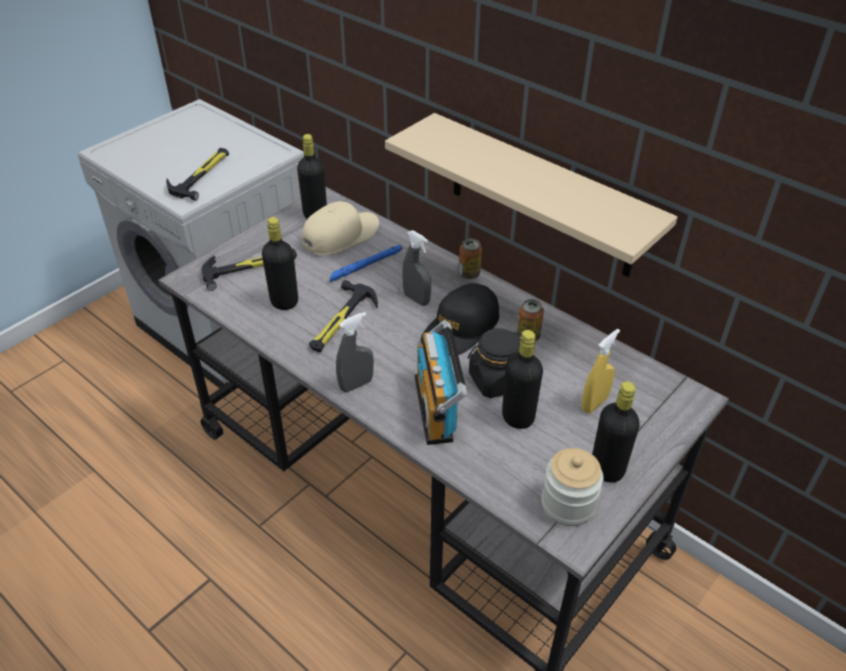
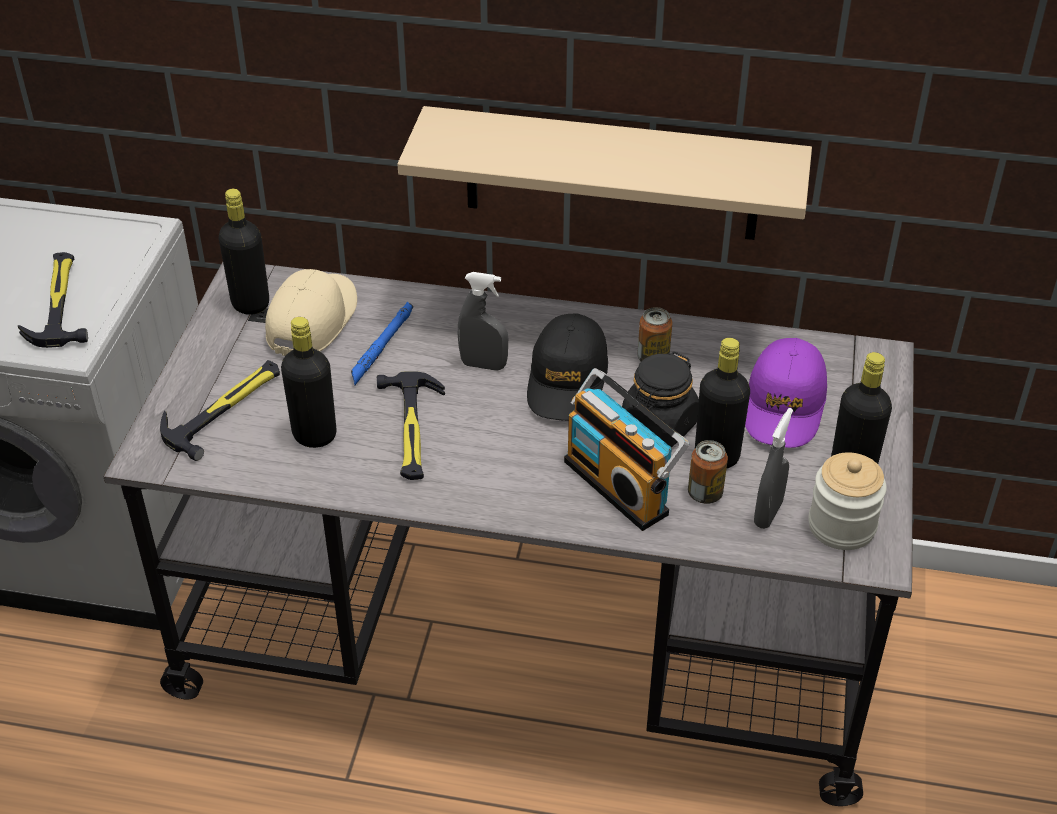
camera: 30 degrees left, 0 degrees up
(356, 384) = (500, 499): grey spray bottle -> grey spray bottle (768, 513)
(469, 274) = (522, 309): can -> can (705, 493)
(594, 403) = (784, 405): yellow spray bottle -> purple cap

